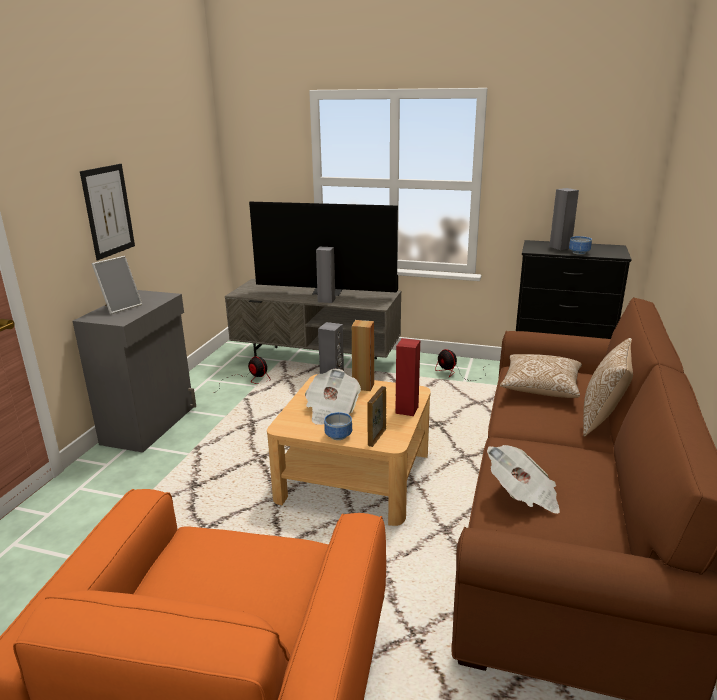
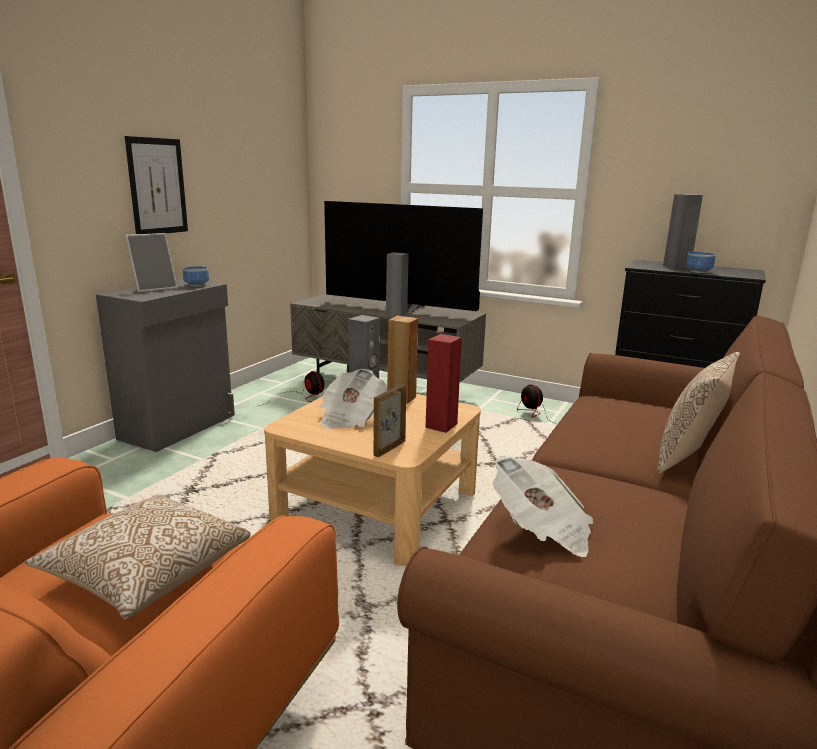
camera: 10 degrees right, 5 degrees down
(339, 436) = (345, 442): bowl -> bowl (197, 285)
(540, 388) = (618, 417): pillow -> pillow (147, 573)

